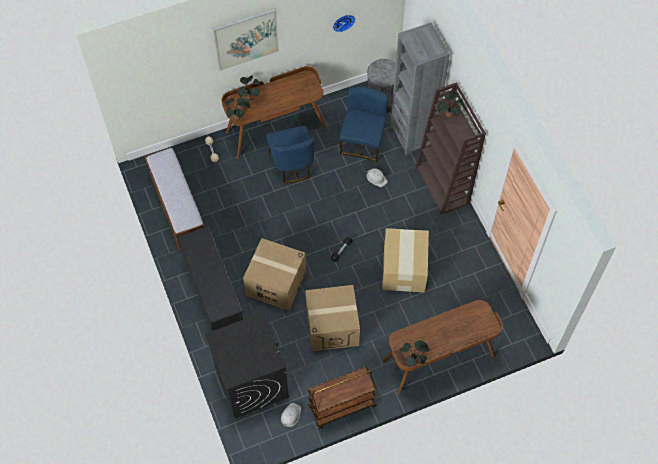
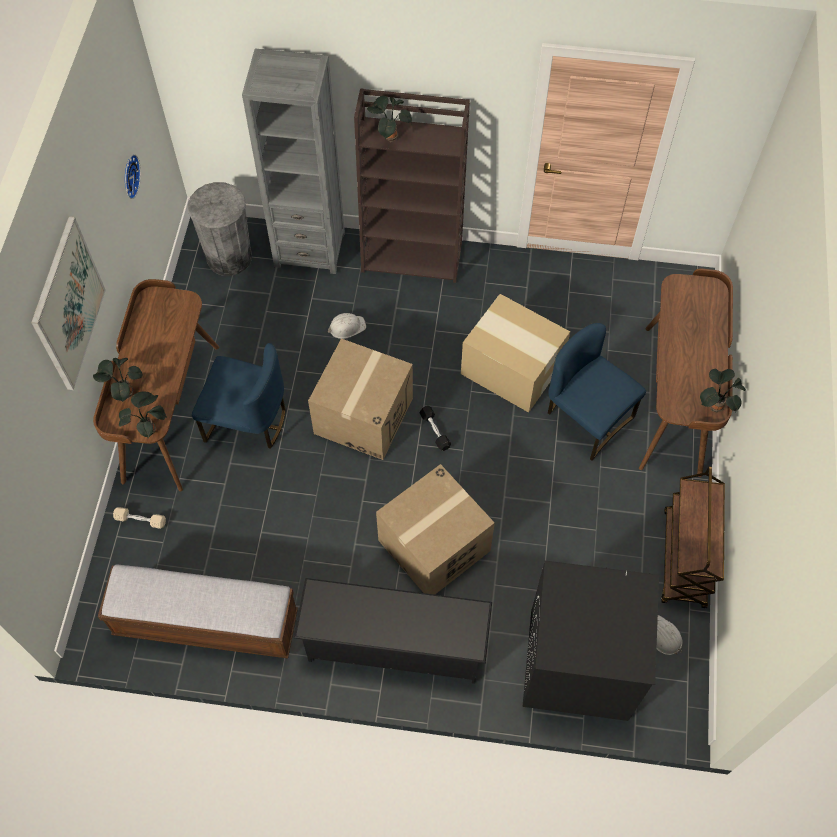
camera: 60 degrees left, 0 degrees up
(332, 326) = (549, 505): cardboard box -> cardboard box (363, 415)
(363, 142) = (276, 312): blue chair -> blue chair (587, 418)

